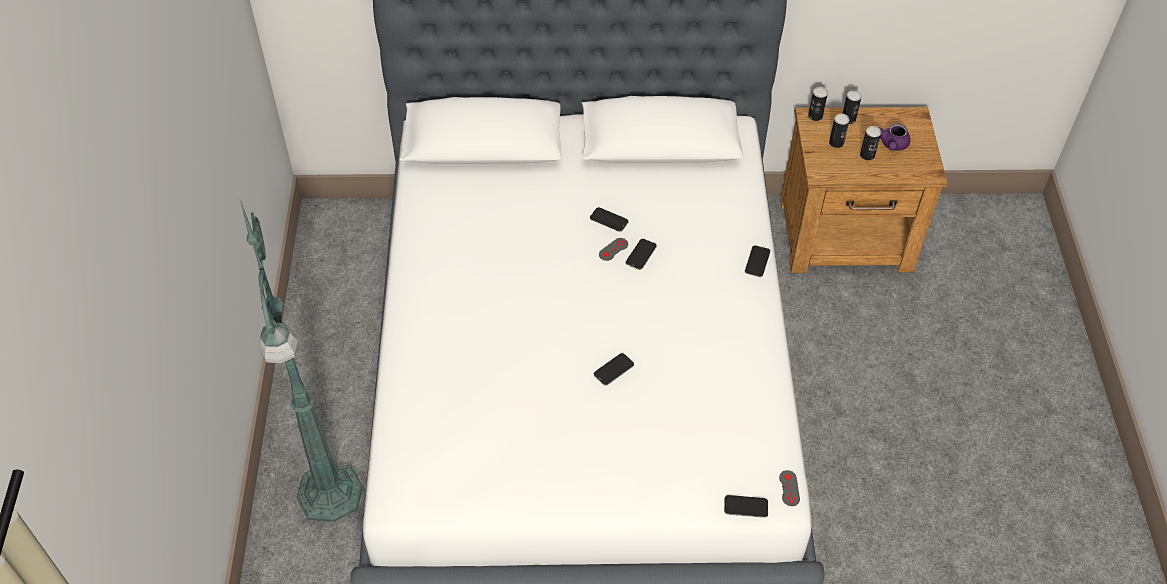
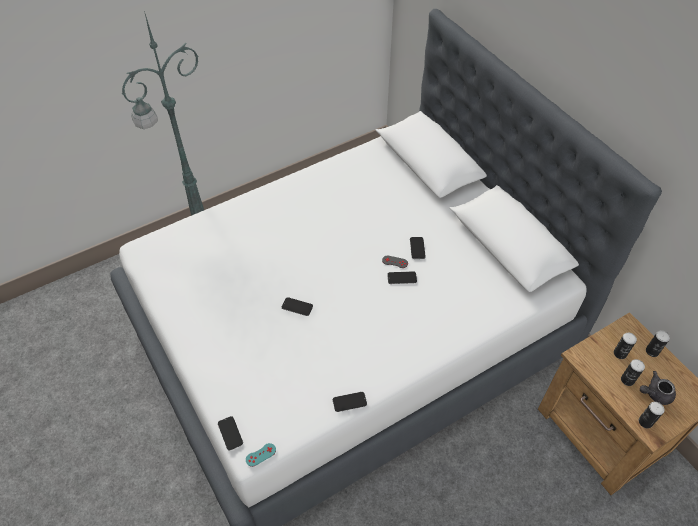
camera: 60 degrees right, 0 degrees up
(757, 262) = (448, 347): phone -> phone (349, 402)
(789, 488) = (260, 455): grey game controller -> turquoise game controller
(815, 116) = (633, 328): can -> can (645, 422)
(892, 145) = (655, 393): purple teapot -> grey teapot

